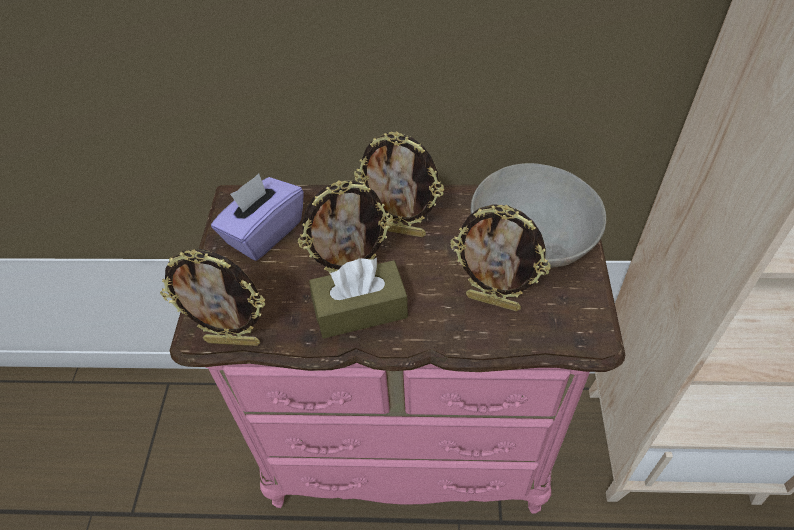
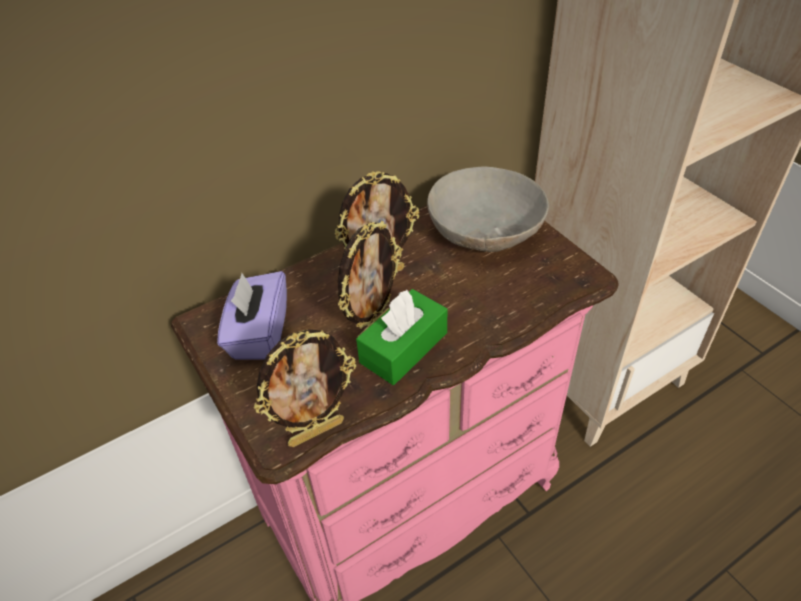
camera: 35 degrees left, 5 degrees down
(360, 310) = (403, 347): brown tissue box -> green tissue box
(493, 301) = (499, 287): picture frame -> none

